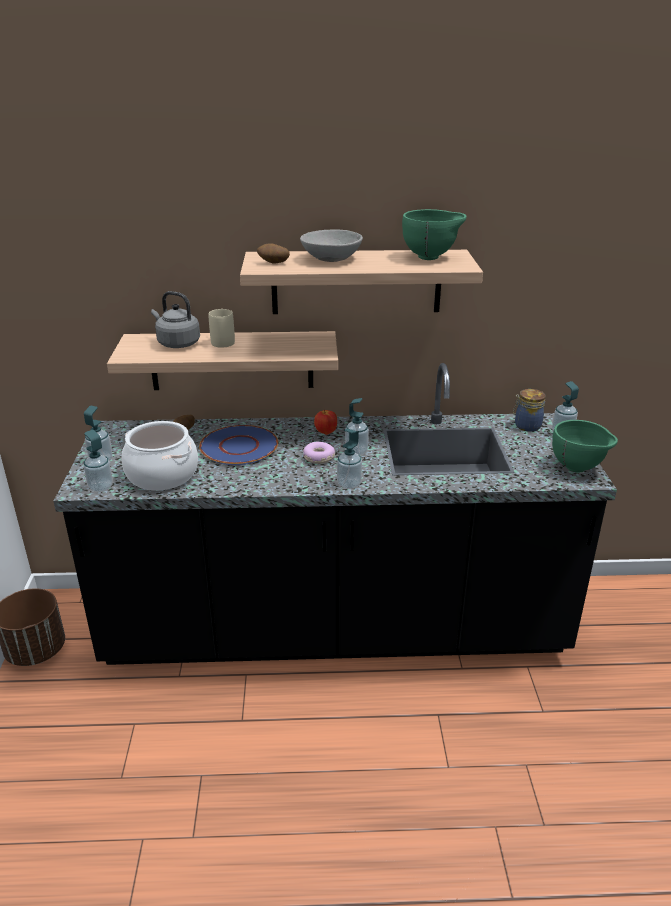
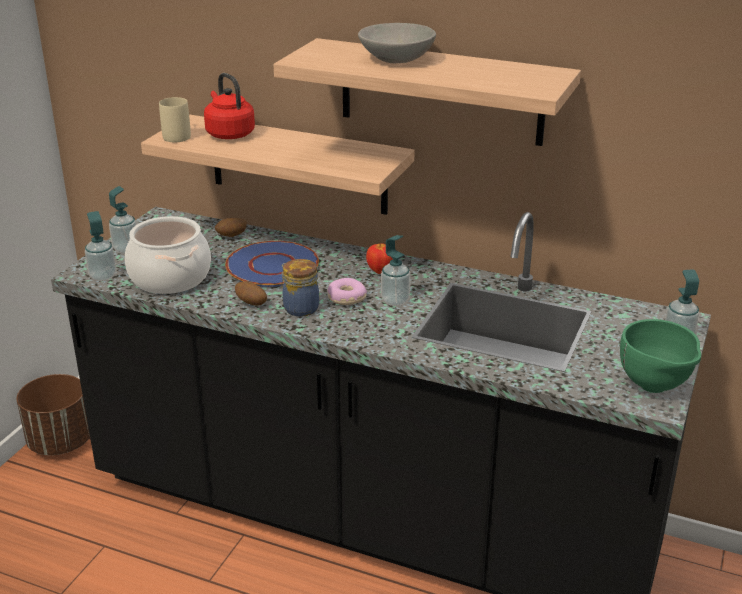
camera: 25 degrees right, 0 degrees up
(177, 343) = (229, 134): grey kettle -> red kettle
(221, 341) = (276, 139): beige mug -> beige mug (178, 135)
(273, 263) = (325, 56): potato -> potato (251, 303)
(349, 484) = (352, 335): soap dispenser -> none
(431, 257) = (517, 74): green bowl -> none
(526, 426) = (637, 319): jar -> jar (299, 308)

